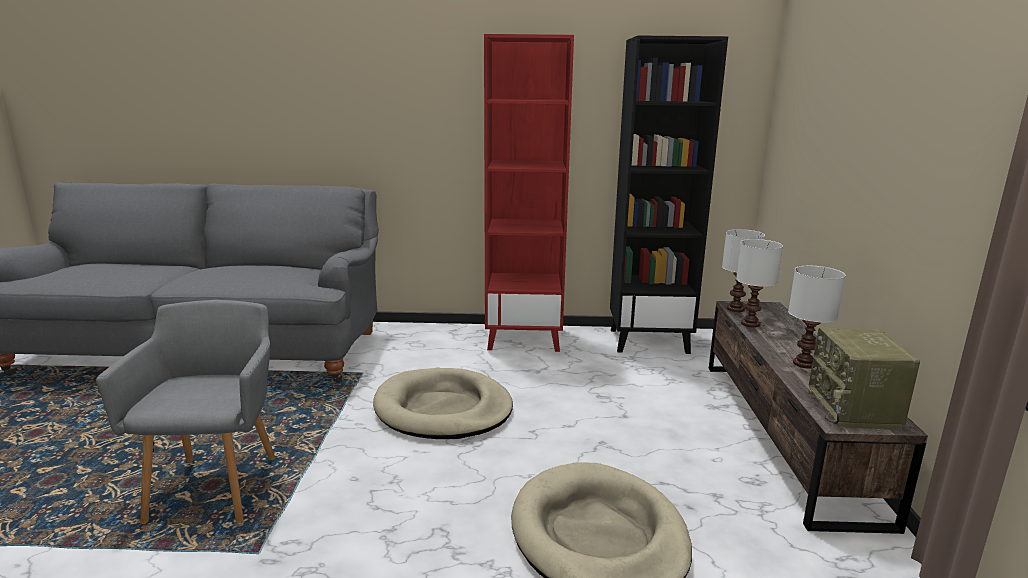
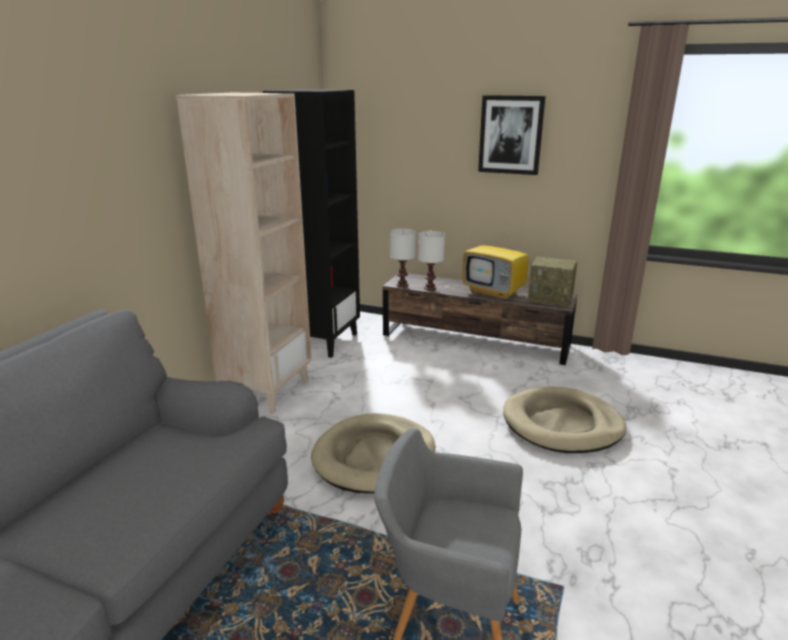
camera: 70 degrees left, 5 degrees up
(524, 339) = (267, 390): red bookcase -> beige bookcase
(805, 364) = (494, 293): white table lamp -> television
(907, 103) = (510, 135): none -> picture

